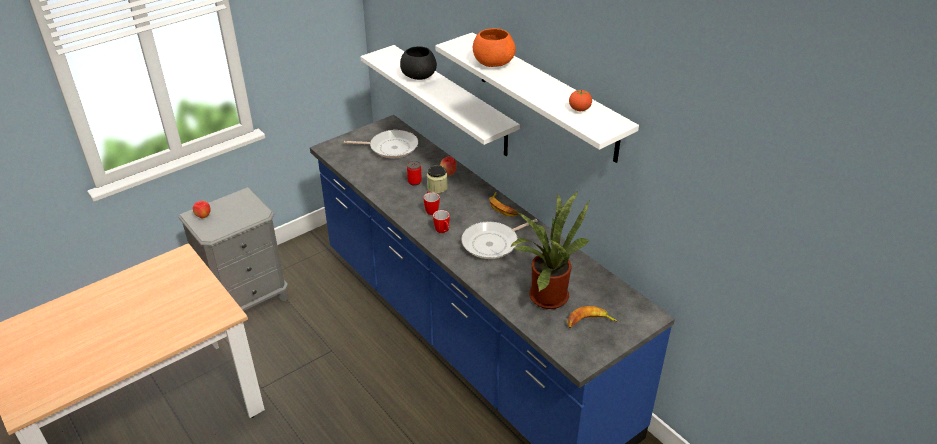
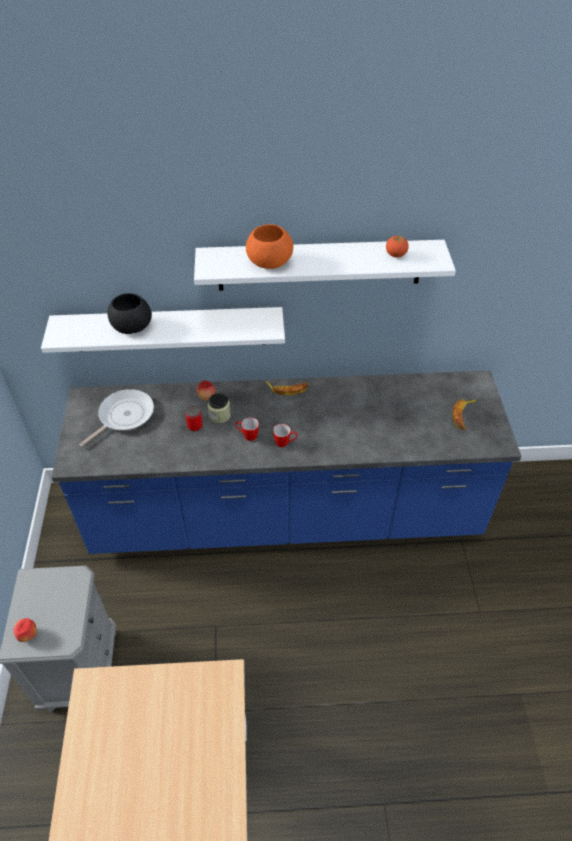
camera: 55 degrees left, 10 degrees up
(493, 243) = (328, 420): frying pan -> none
(545, 294) = (415, 422): potted plant -> none

